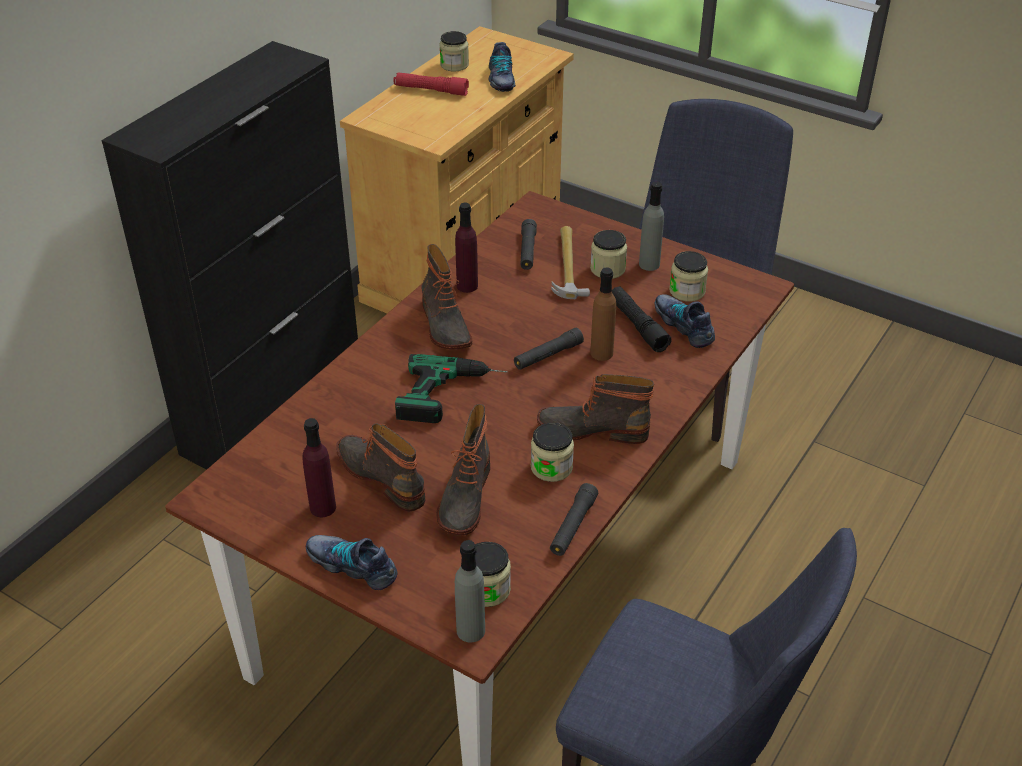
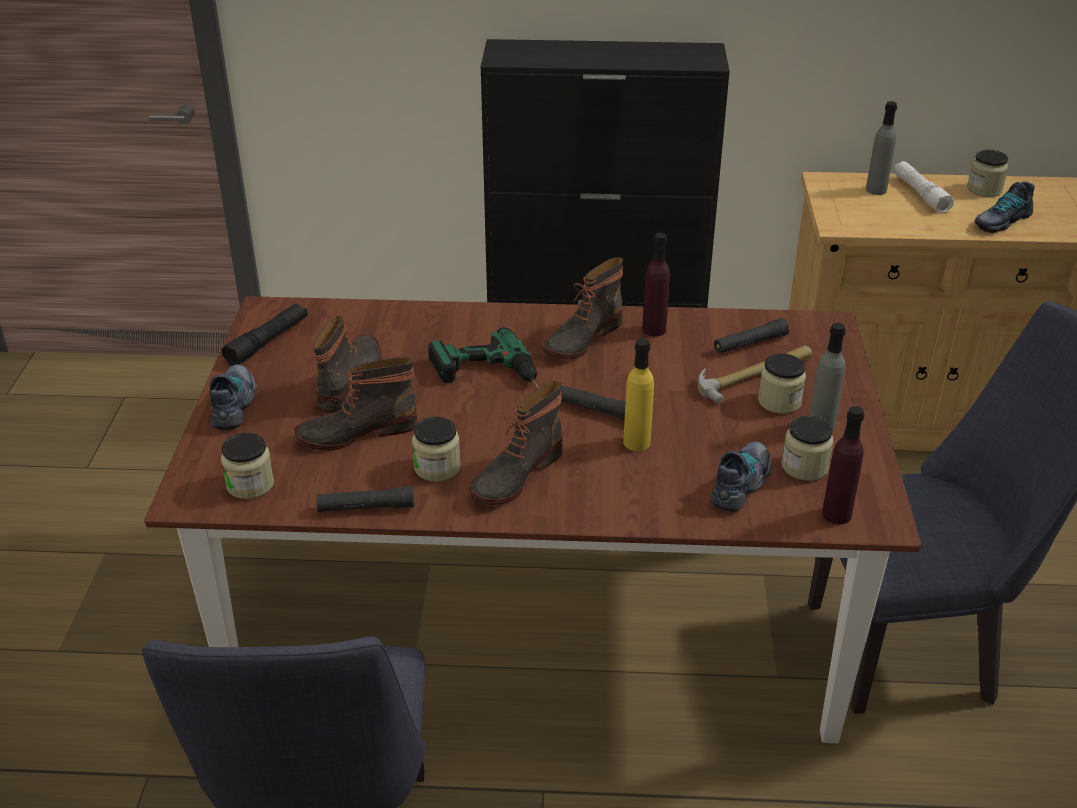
camera: 60 degrees right, 5 degrees down
(323, 507) = (292, 364): purple bottle -> purple bottle (836, 514)
(431, 90) = (920, 194): red flashlight -> white flashlight
(470, 630) = (195, 492): grey bottle -> grey bottle (876, 190)
(593, 428) = (515, 475): boot -> boot turned 120 degrees counterclockwise
(601, 353) = (636, 442): brown bottle -> yellow bottle
(637, 325) = (707, 451): black flashlight -> black flashlight (268, 342)

